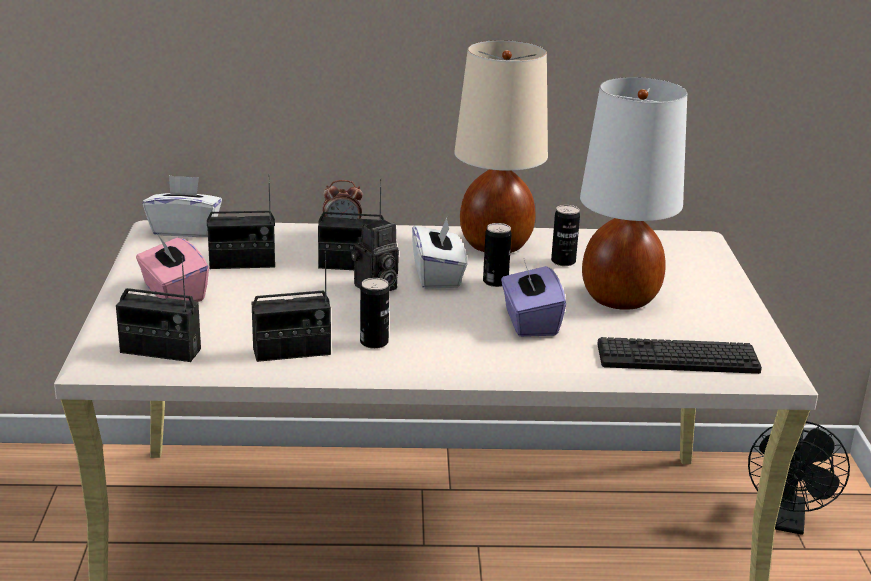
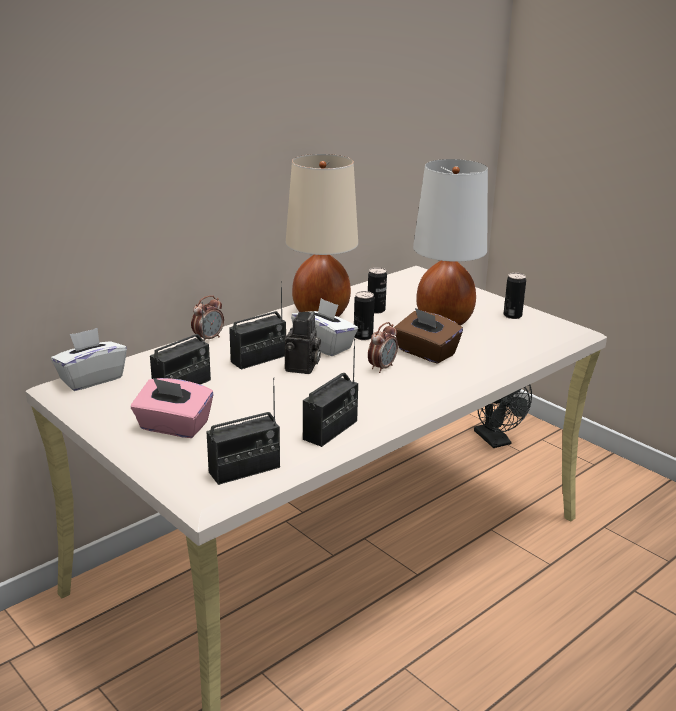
camera: 40 degrees left, 0 degrees up
(374, 342) = (367, 402): can -> can (512, 315)
(454, 318) = (382, 368): none -> alarm clock
(530, 322) = (425, 353): purple tissue box -> brown tissue box
(677, 358) = (529, 342): keyboard -> none

